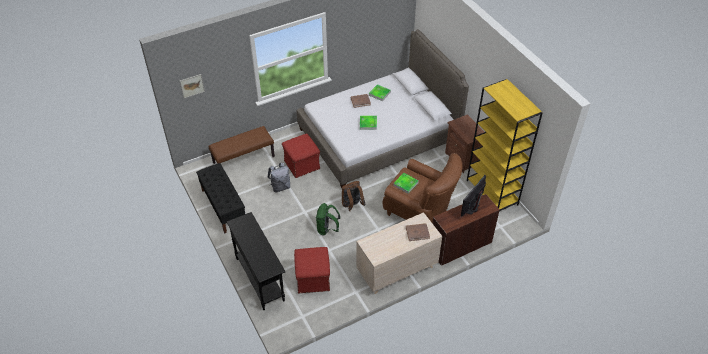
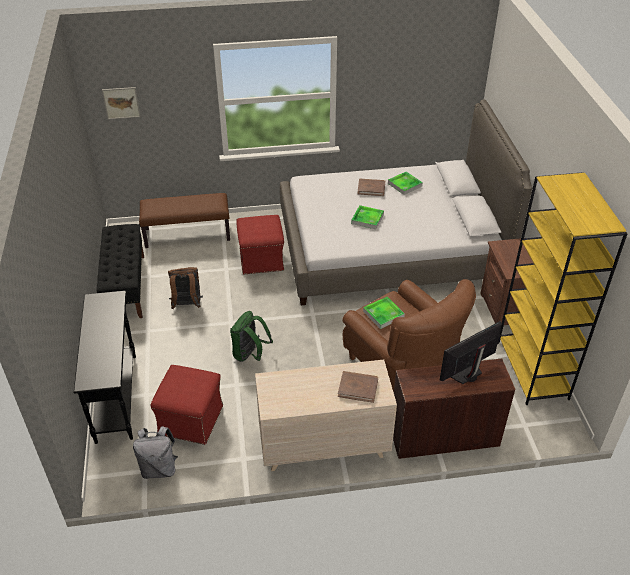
camera: 20 degrees right, 5 degrees down
(280, 187) = (216, 280): grey backpack -> grey backpack (159, 468)
(352, 206) = (303, 331): brown backpack -> brown backpack (187, 305)

